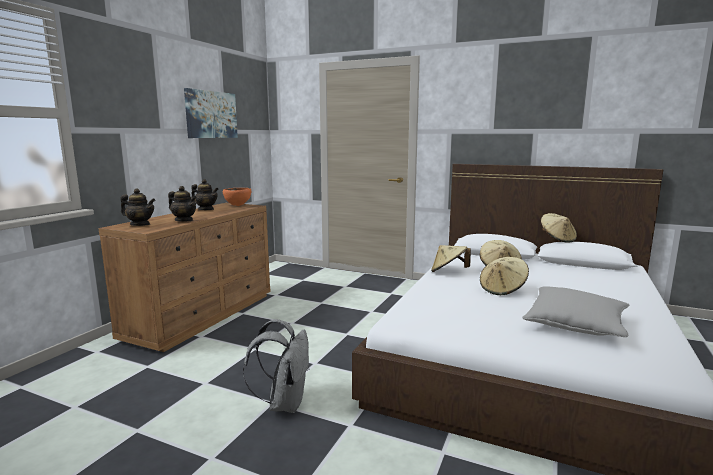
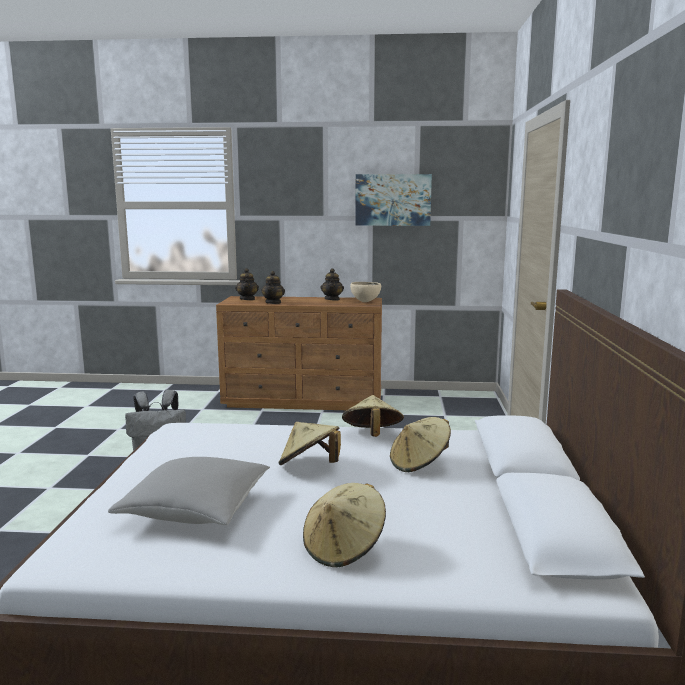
camera: 70 degrees right, 0 degrees up
(238, 205) = (365, 302): orange bowl -> beige bowl
(557, 239) = (564, 472): beige hat -> beige hat (344, 548)

